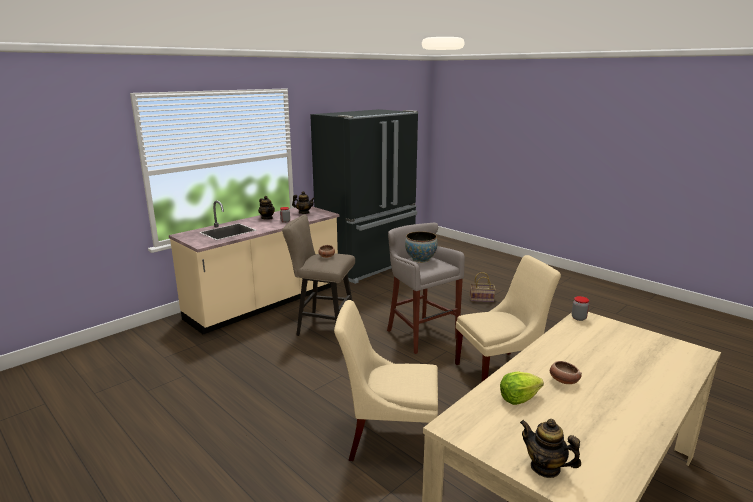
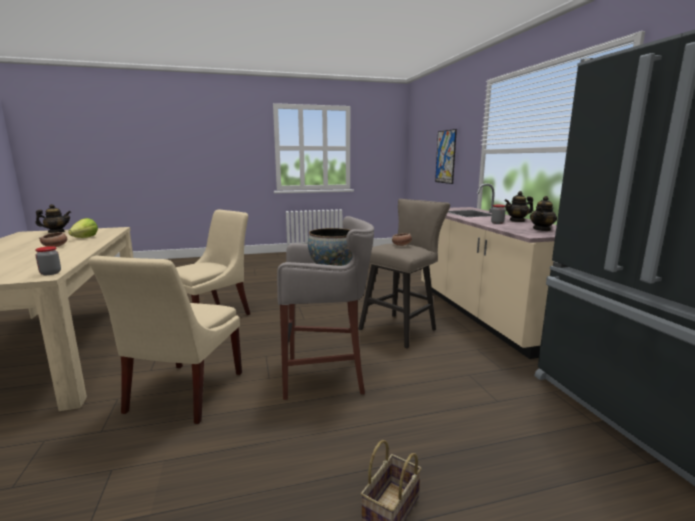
camera: 120 degrees right, 5 degrees down
(46, 193) = (445, 157): none -> picture

